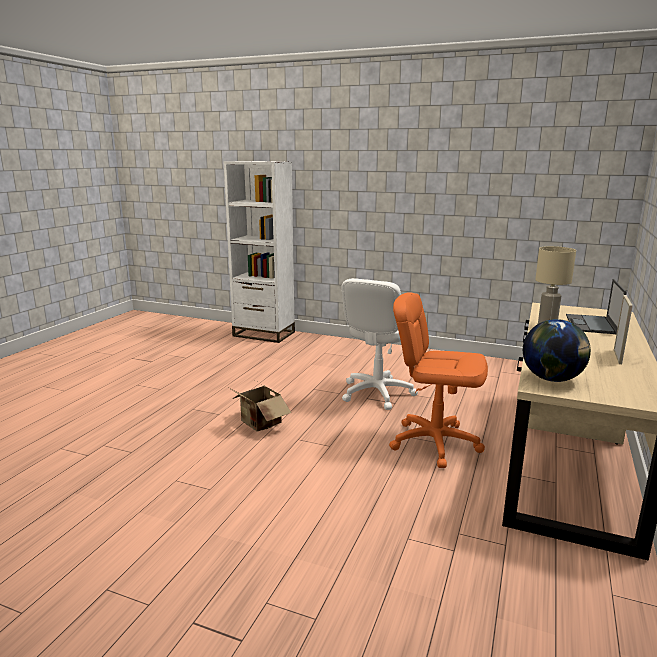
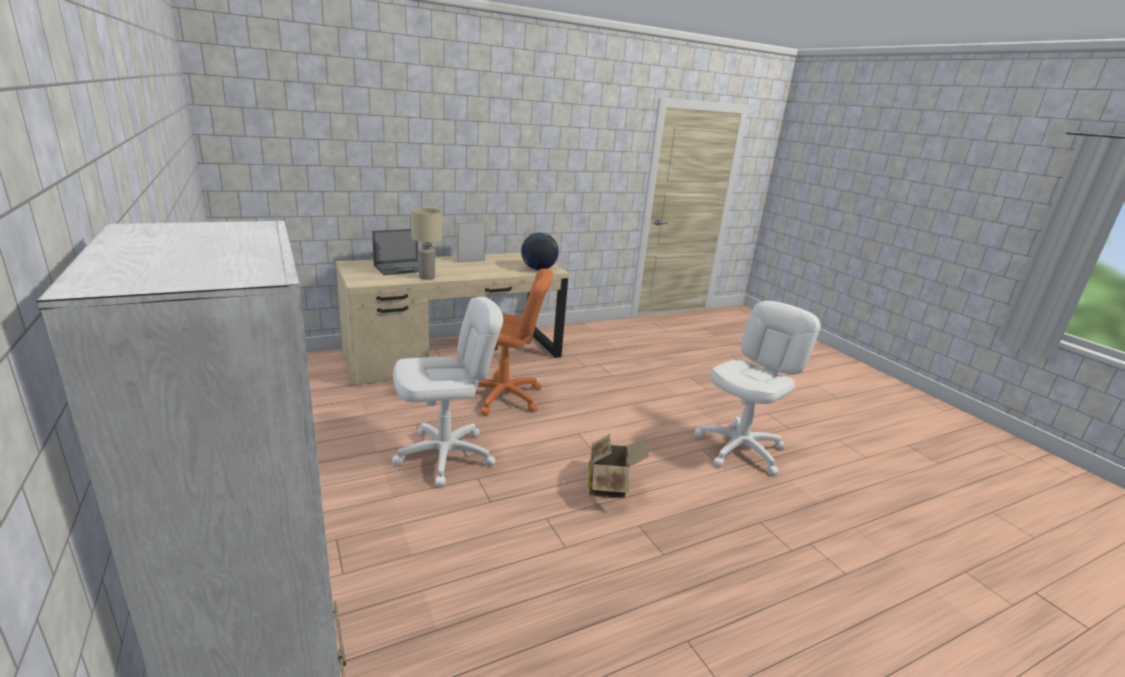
camera: 140 degrees left, 5 degrees up
(169, 512) = (740, 449): none -> white office chair
(434, 442) = (503, 397): orange office chair -> orange office chair turned 60 degrees counterclockwise

